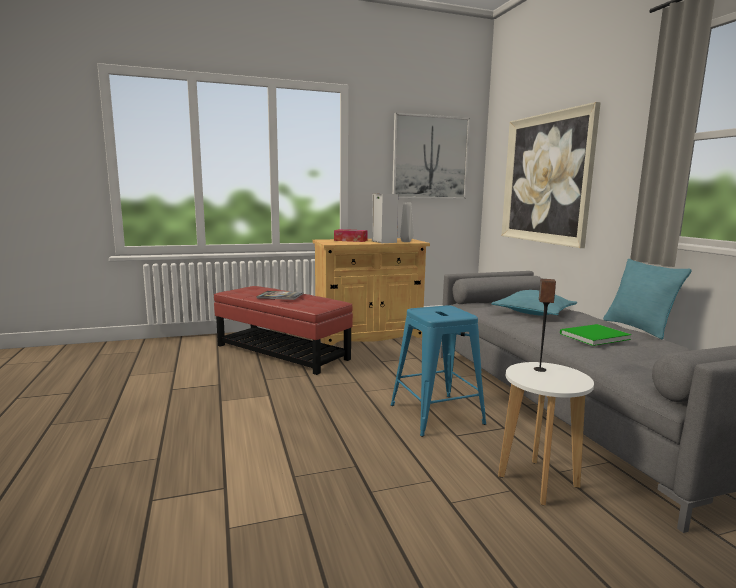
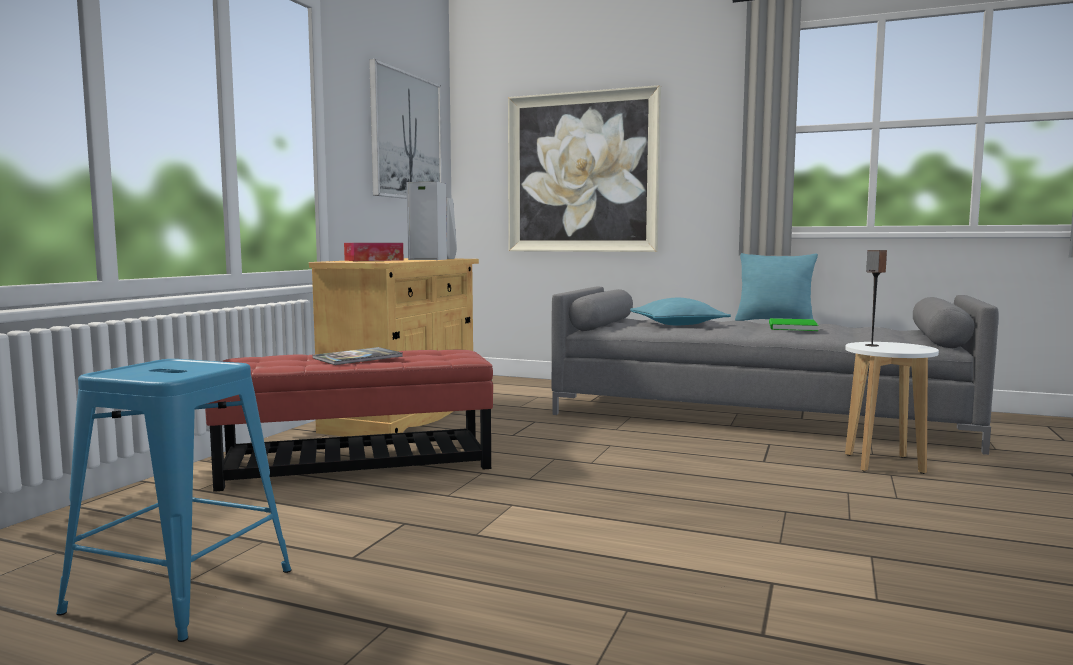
camera: 50 degrees left, 5 degrees down
(436, 414) = (704, 454): blue stool -> blue stool (179, 591)

